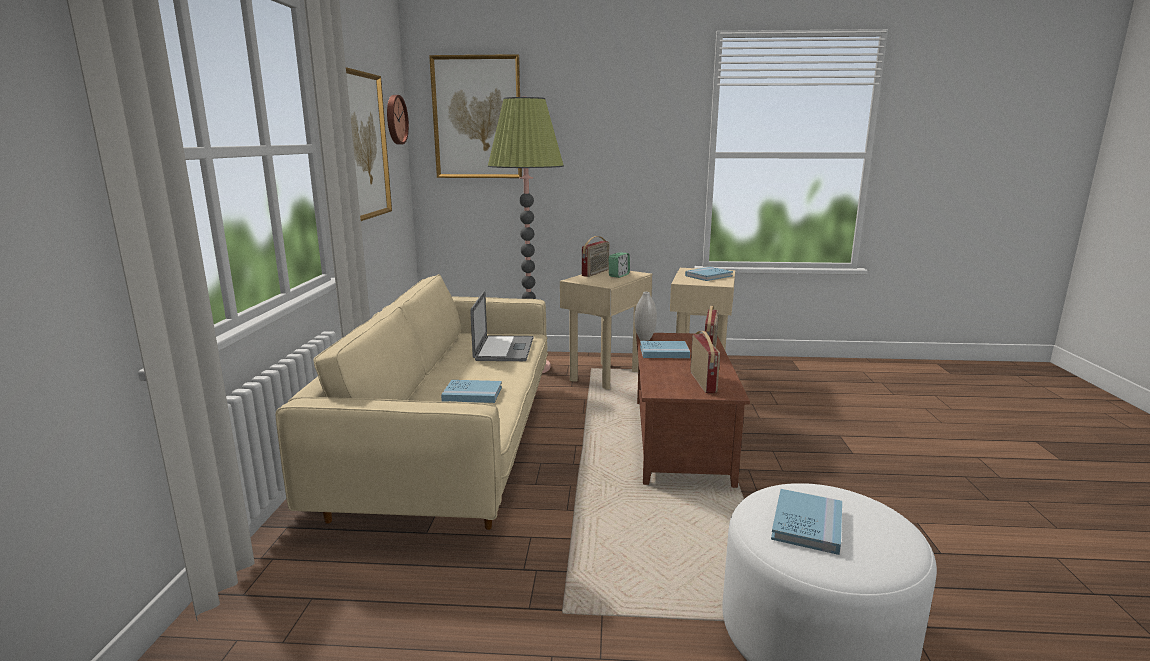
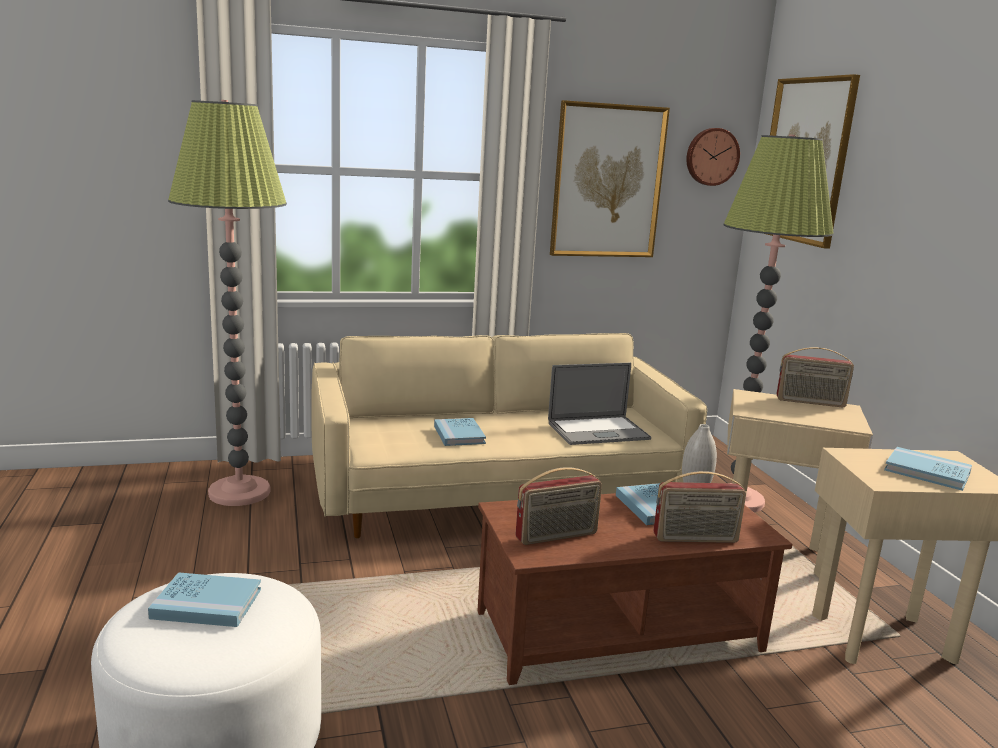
camera: 70 degrees right, 0 degrees up
(308, 608) = (239, 492): none -> floor lamp
(619, 275) = (817, 415): alarm clock -> none

